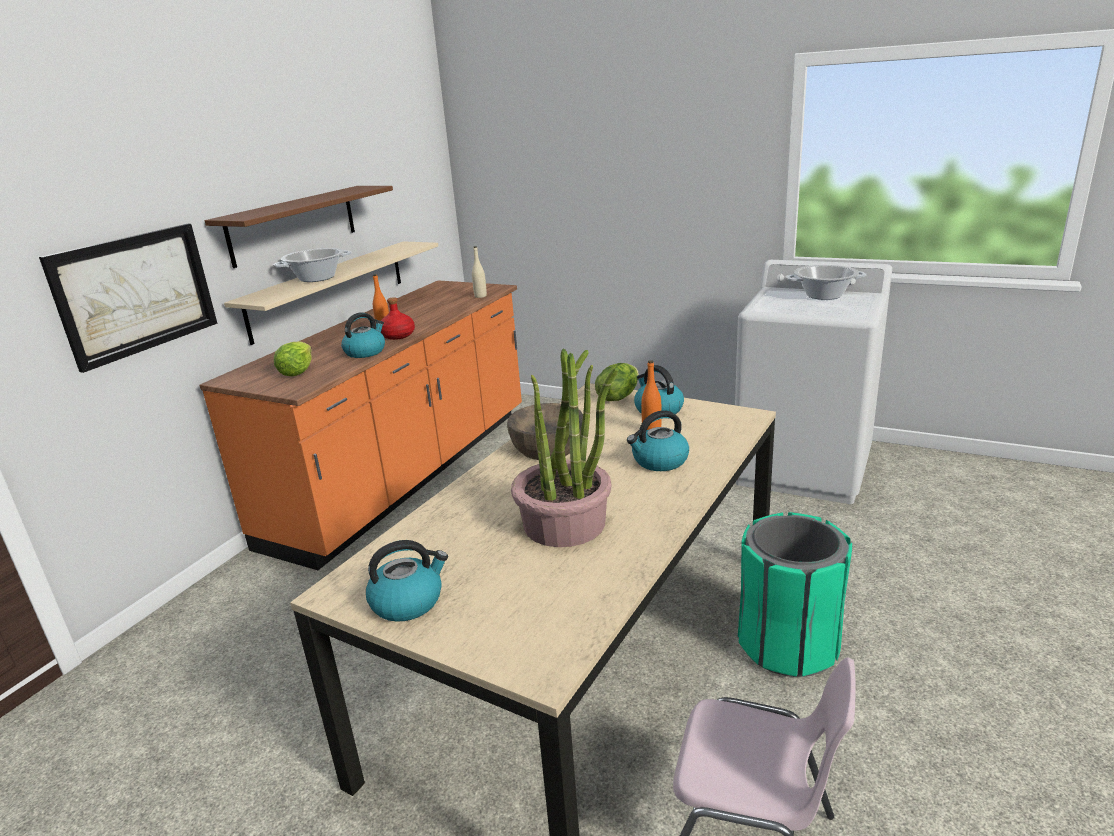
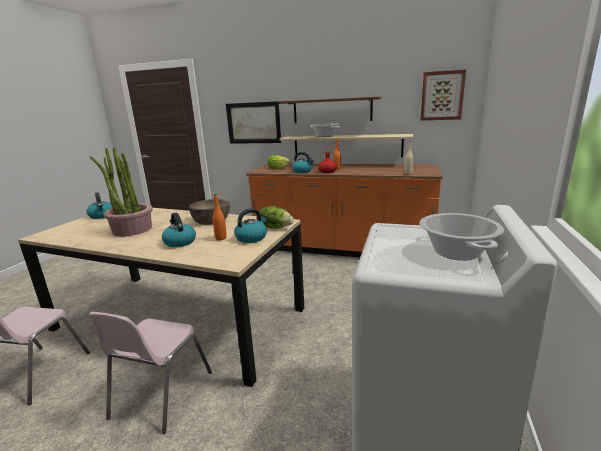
camera: 80 degrees right, 5 degrees down
(418, 175) = (442, 95): none -> picture
(788, 645) = (160, 395): green trash can -> pink chair

